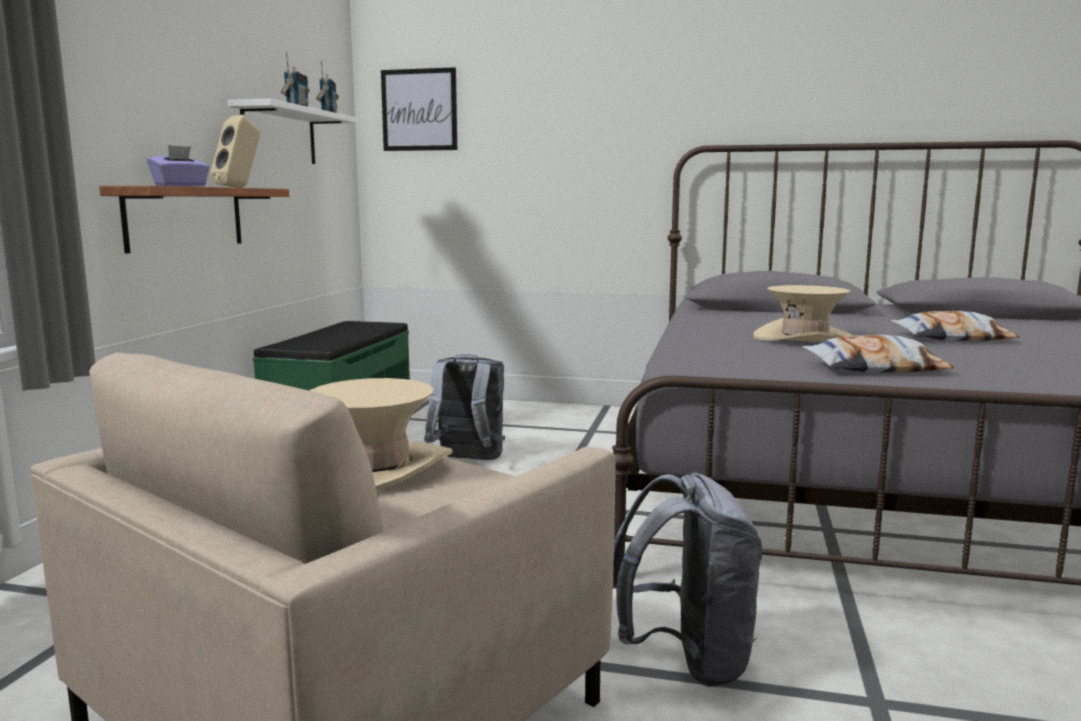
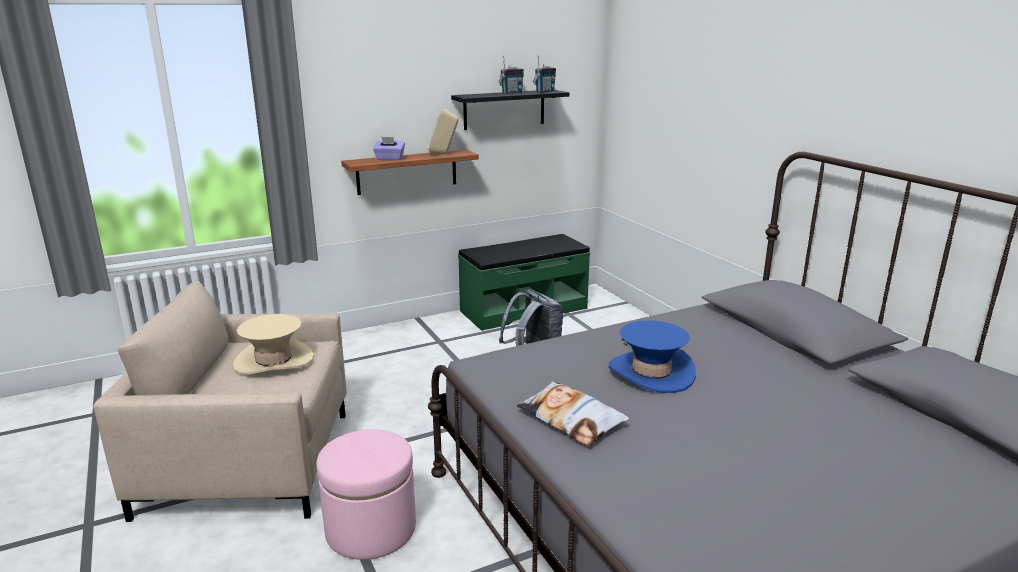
camera: 50 degrees right, 10 degrees up
(279, 135) = (504, 109): white shelf -> black shelf
(419, 110) = (636, 80): picture -> none
(687, 660) = (371, 529): grey backpack -> pink ottoman
(804, 338) = (651, 373): beige hat -> blue hat
(952, 338) = (769, 425): pillow -> none

